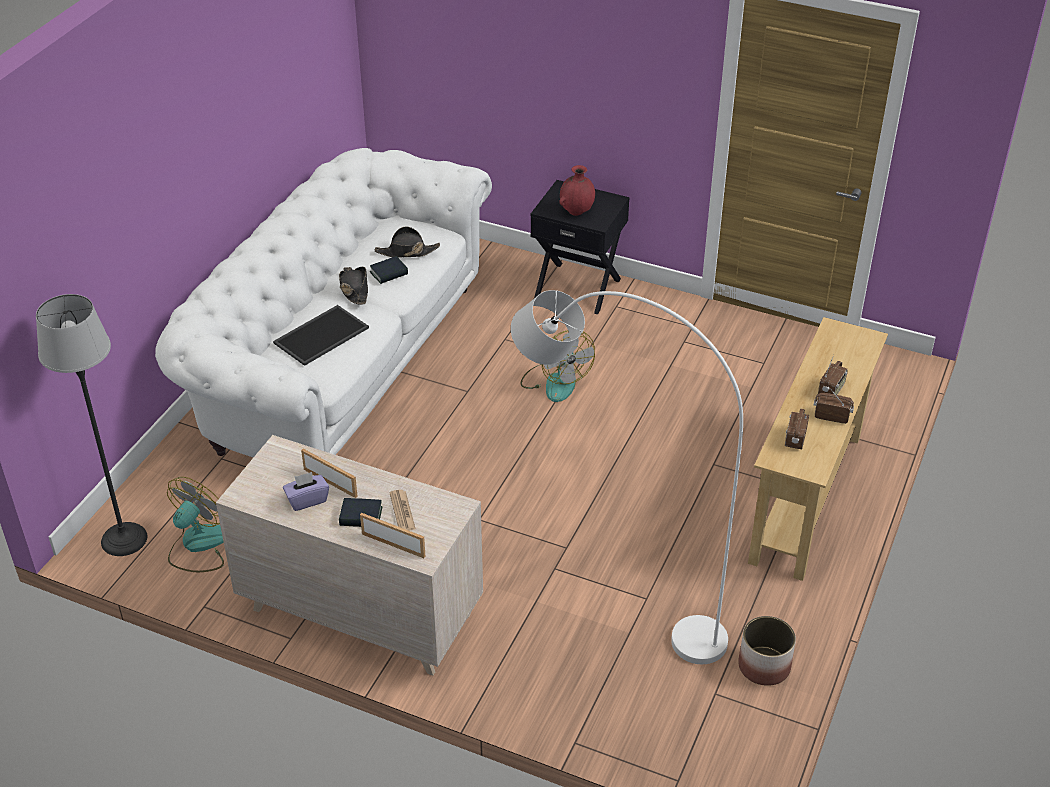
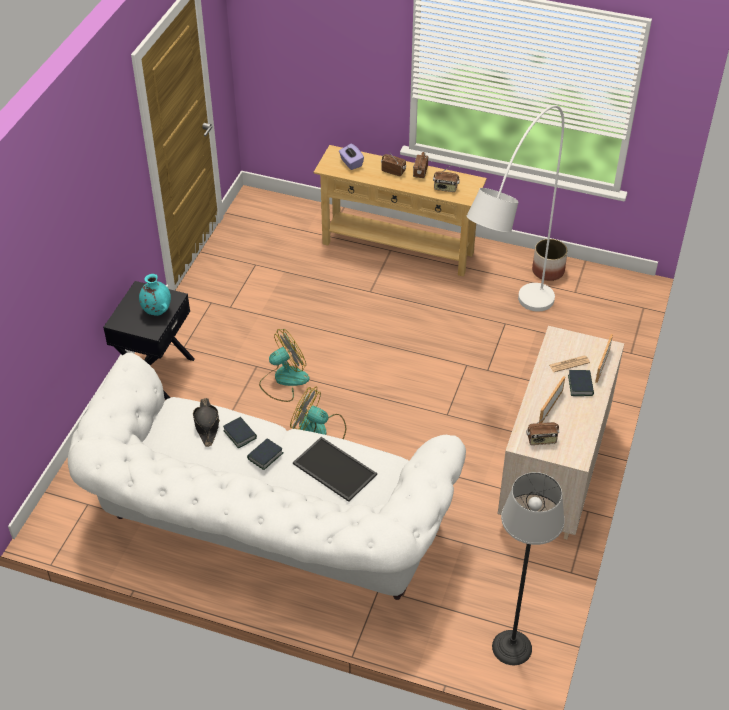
camera: 95 degrees left, 5 degrees up
(198, 545) = (508, 590): fan -> fan (319, 432)
(278, 467) = (541, 440): none -> radio
(307, 500) = (571, 417): purple tissue box -> purple tissue box (351, 163)
(354, 289) = (265, 456): black hat -> book
(577, 212) = (156, 311): red vase -> turquoise vase

